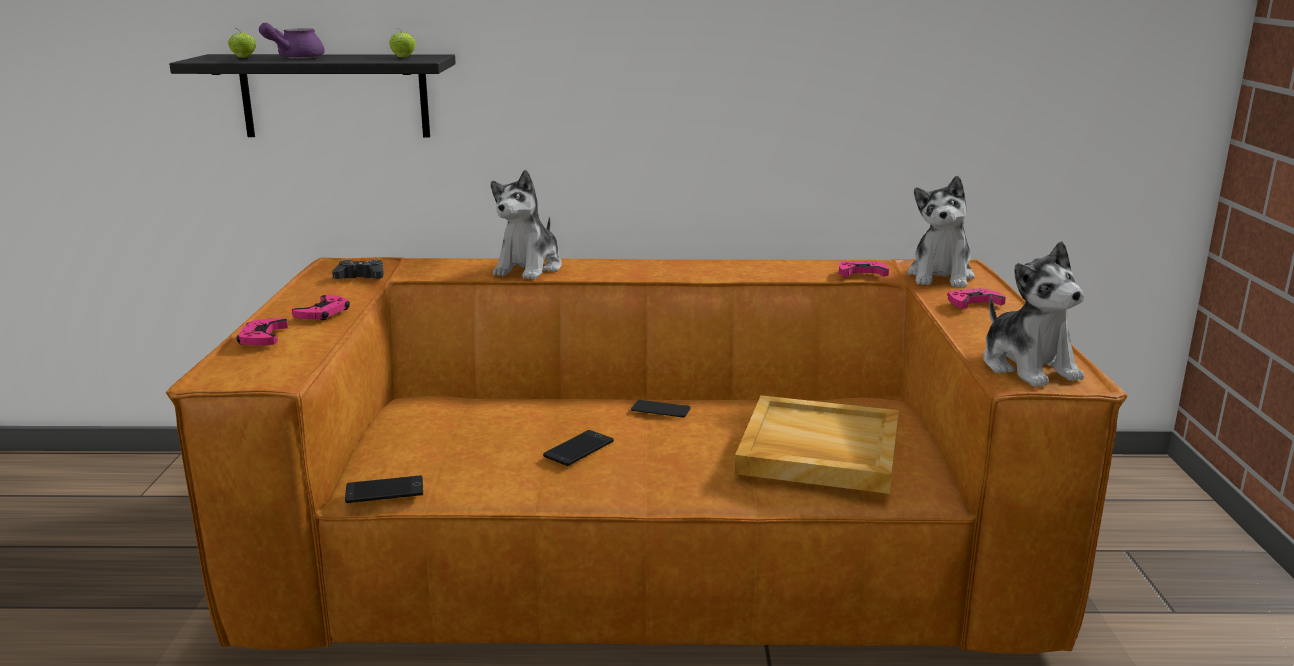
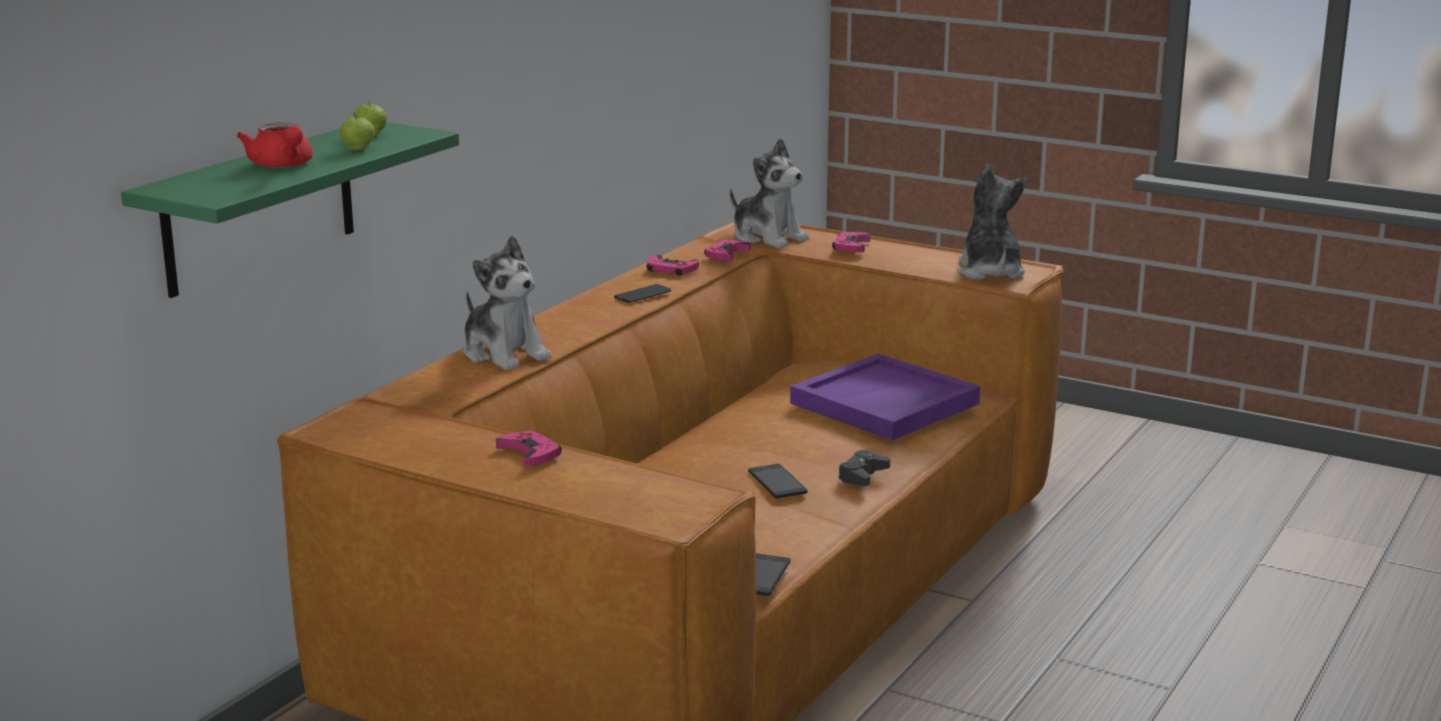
camera: 60 degrees left, 0 degrees up
(244, 57) = (224, 181): apple -> apple (358, 149)
(262, 337) = (574, 487): pink game controller -> pink game controller (671, 269)
(294, 58) = (282, 166): purple teapot -> red teapot
(335, 96) = (260, 208): black shelf -> green shelf
(361, 277) = (414, 423): black game controller -> black game controller (862, 476)
(660, 409) = (733, 435): phone -> phone (642, 294)
(817, 450) = (884, 404): beige tray -> purple tray
(1028, 367) = (989, 272): plush toy -> plush toy turned 105 degrees counterclockwise

